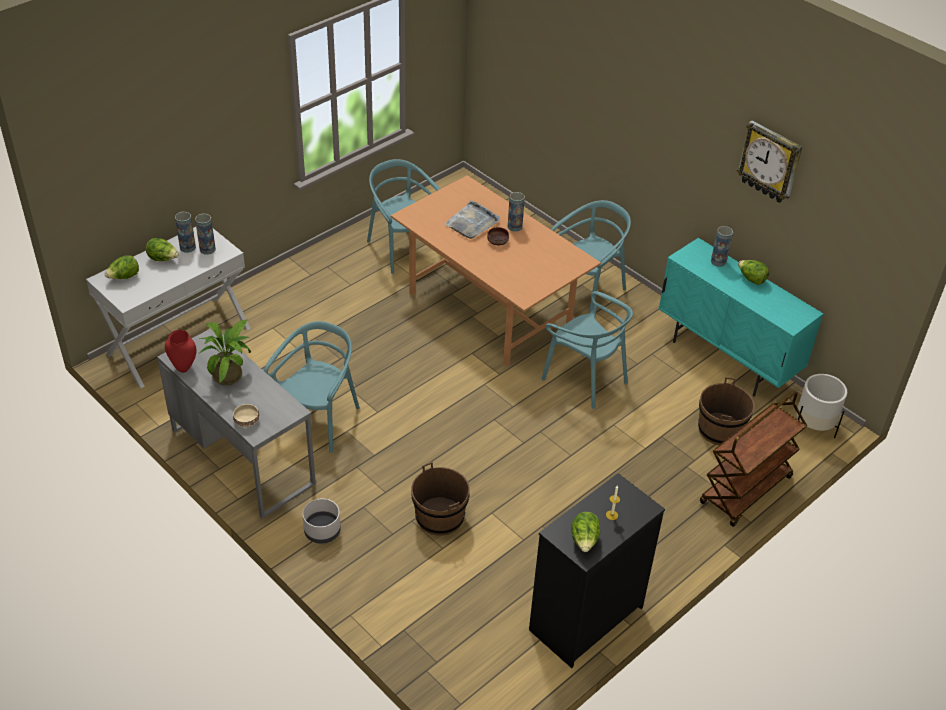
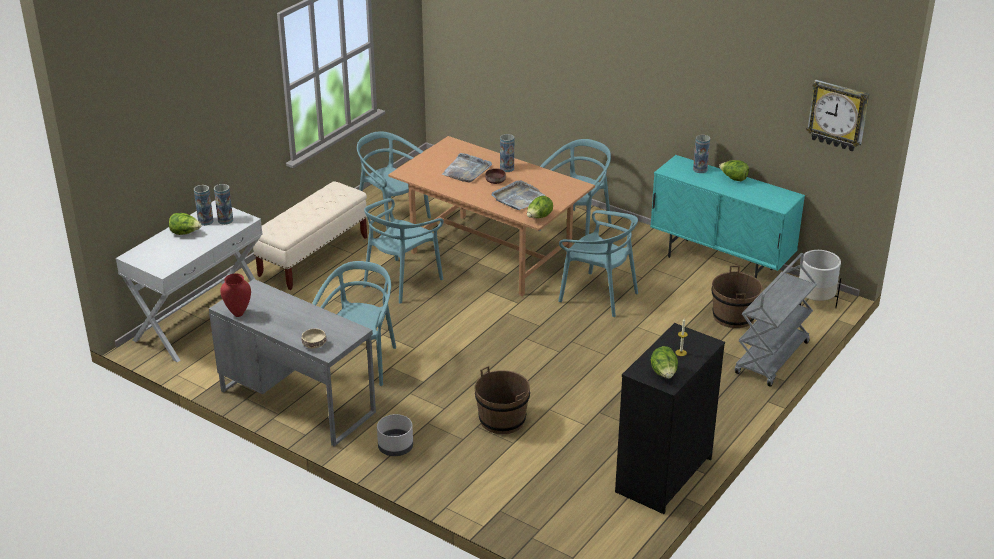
camera: 10 degrees left, 10 degrees down
(124, 277) = (153, 252): lettuce -> lettuce (539, 217)
(230, 374) = (285, 312): potted plant -> none
(311, 282) = (313, 256): none -> beige bench
(389, 327) = (401, 281): none -> turquoise chair
(514, 266) = (517, 198): none -> grey tray
(746, 491) = (772, 359): brown cart -> grey cart
(770, 162) = (735, 64): wall clock -> wall clock (838, 115)

